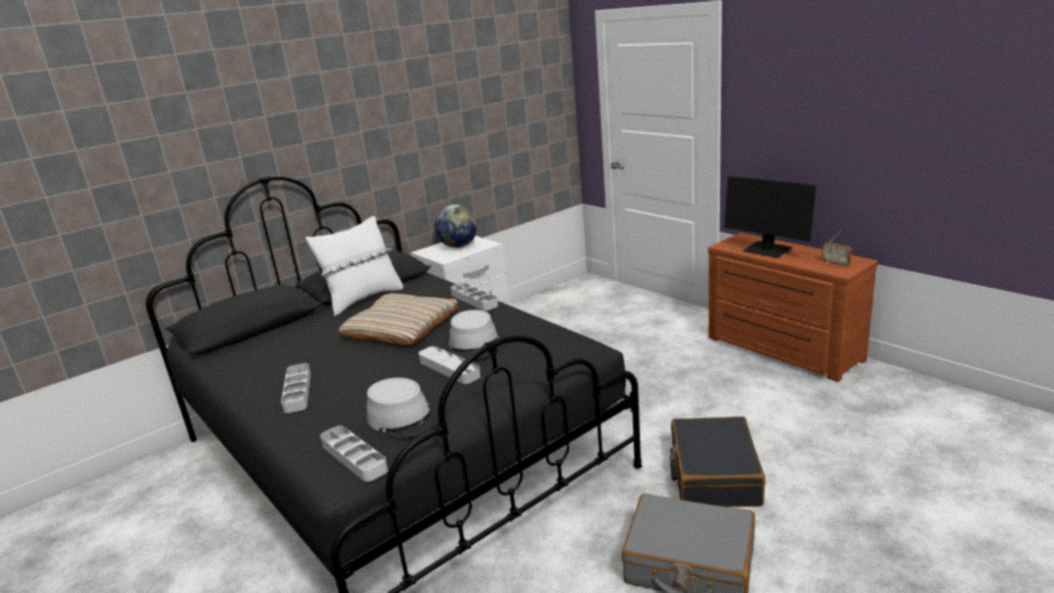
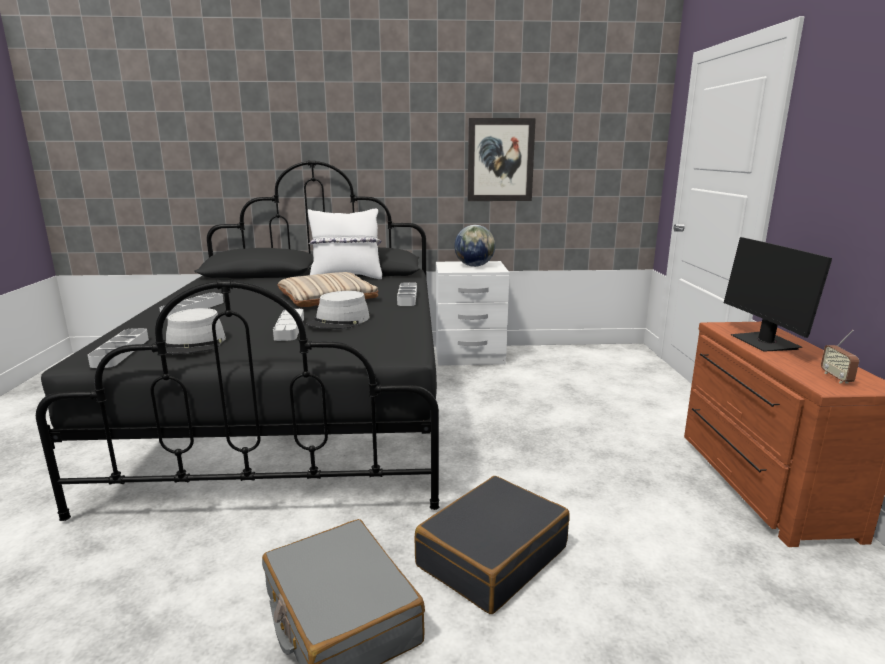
camera: 35 degrees right, 5 degrees down
(449, 133) = (500, 160): none -> picture

